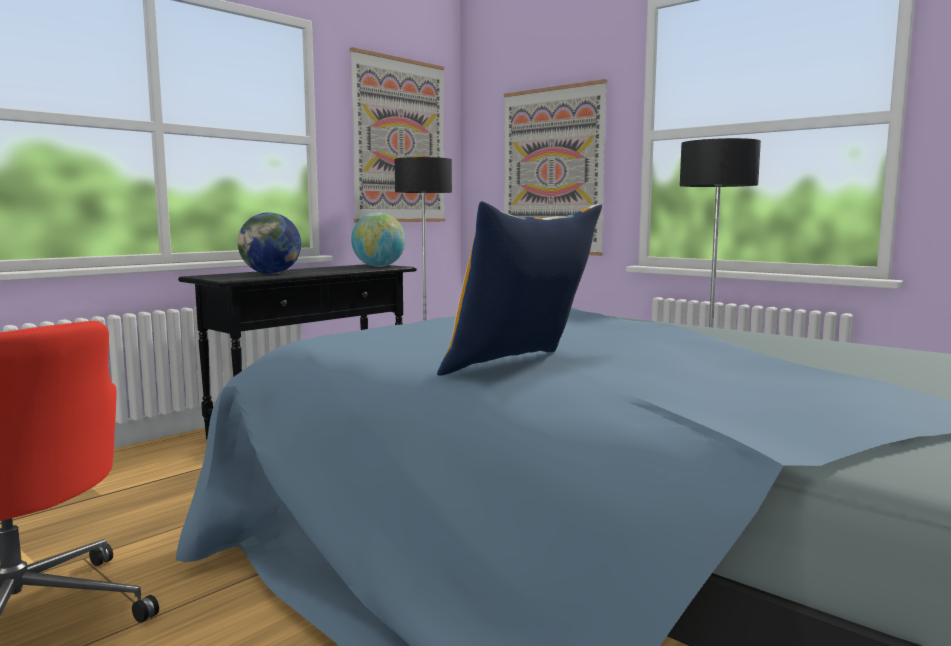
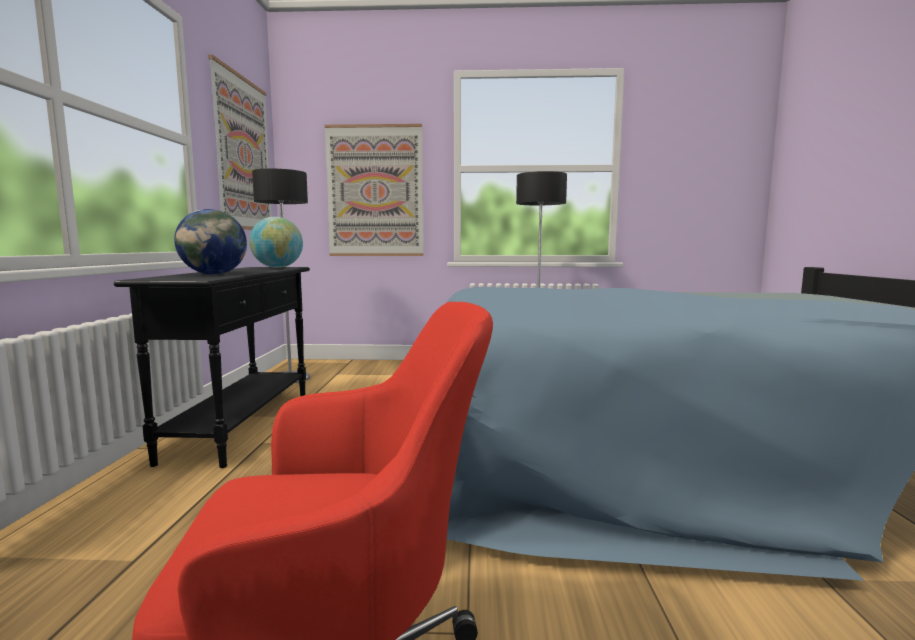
camera: 40 degrees left, 0 degrees up
(520, 367) = (684, 313): pillow -> none

